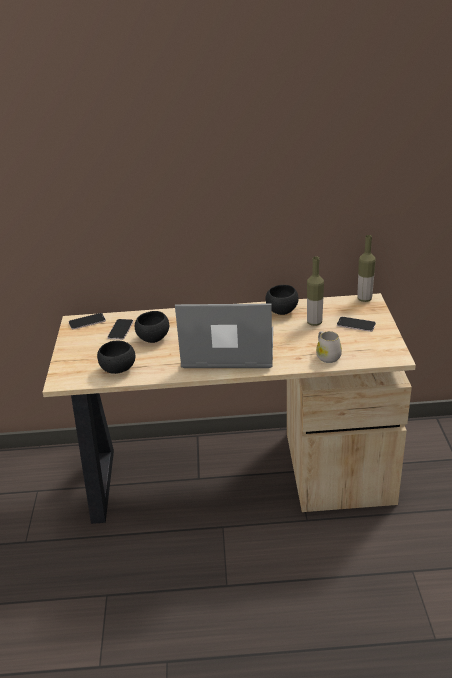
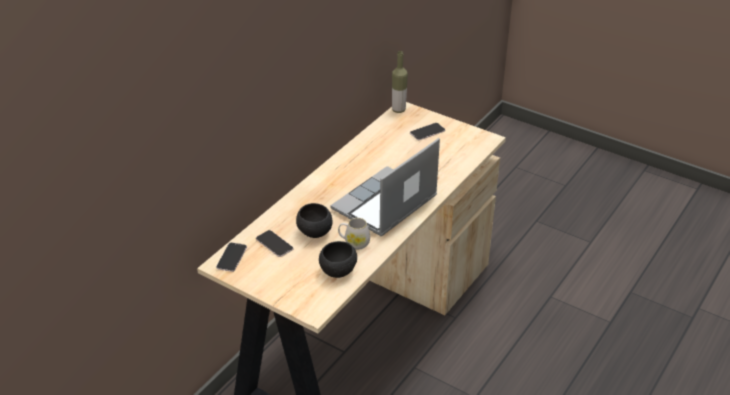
camera: 55 degrees left, 5 degrees up
(282, 311) = (363, 152): black bowl -> none
(314, 322) = (400, 147): bottle -> none
(326, 356) = (450, 165): white mug -> white mug (354, 243)

